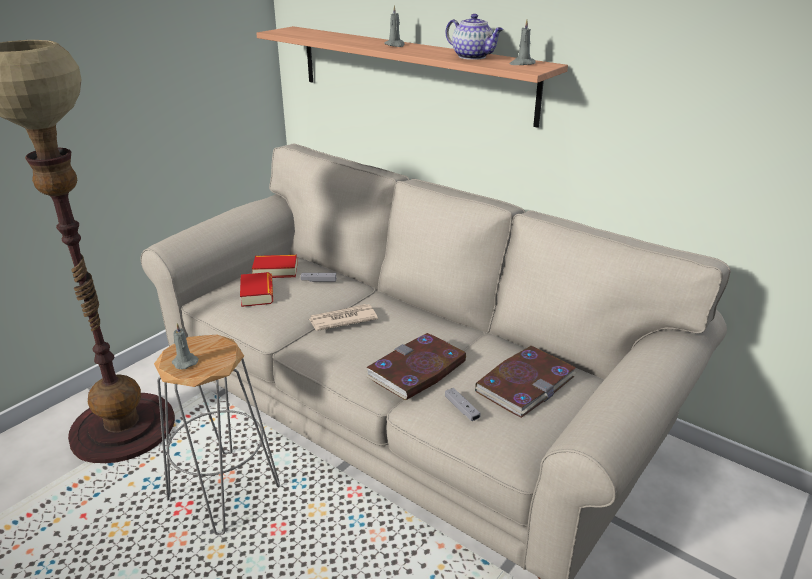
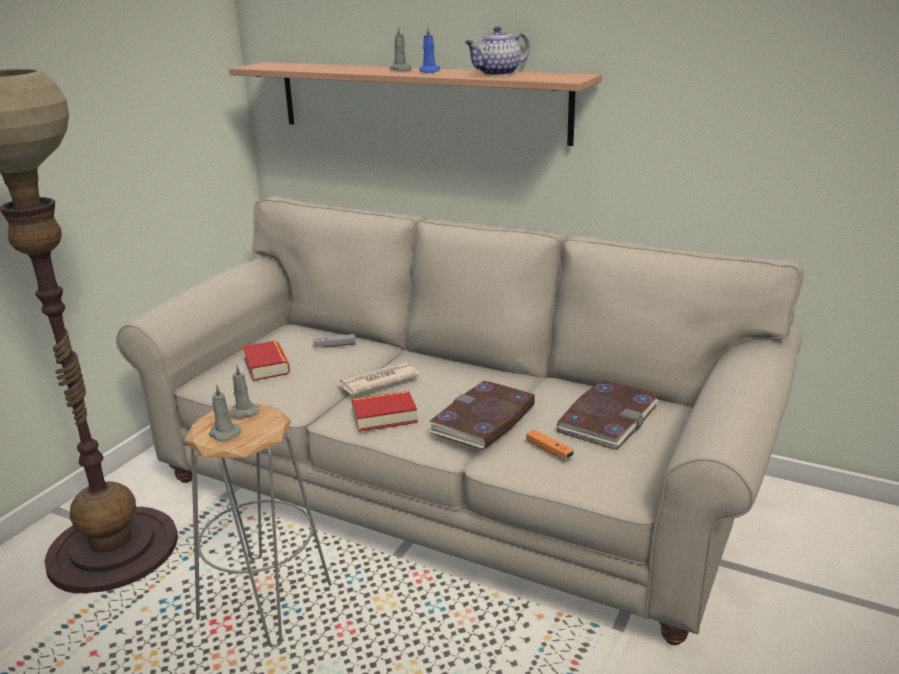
camera: 10 degrees left, 5 degrees down
(275, 270) = (279, 340): book -> book (384, 417)
(417, 49) = (429, 71): none -> blue candle
(462, 409) = (549, 450): grey game controller -> orange game controller
(473, 57) = (497, 73): teapot -> teapot turned 120 degrees clockwise
(522, 64) = (554, 76): grey candle -> grey candle (242, 413)

